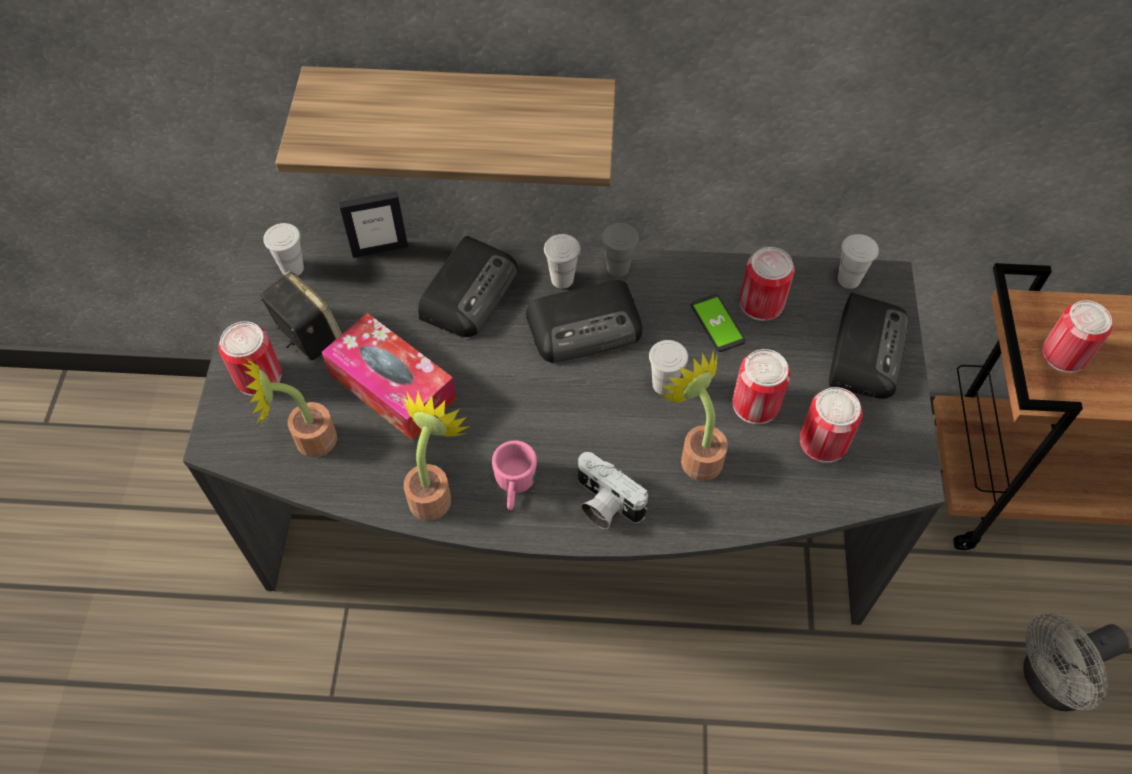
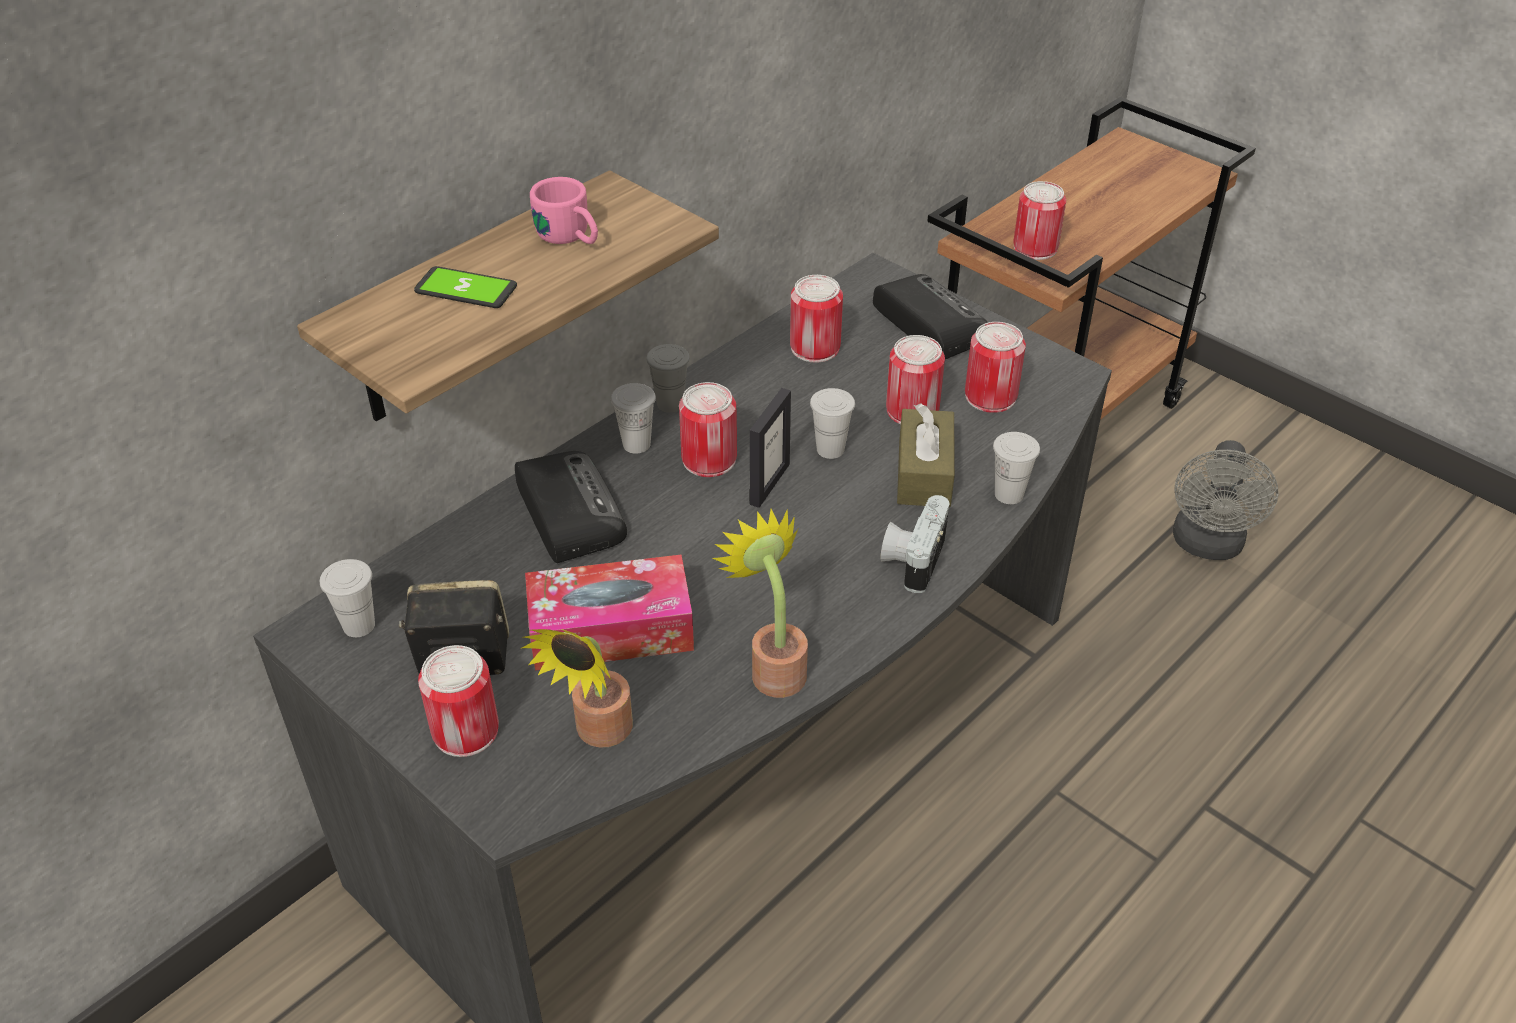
camera: 50 degrees left, 15 degrees down
(380, 249) = (428, 545): picture frame -> picture frame (769, 484)
(514, 487) = (830, 607): pink mug -> pink mug (571, 238)
(586, 326) = (709, 459): radio -> can
(604, 504) = (912, 558): camera -> camera turned 120 degrees clockwise
(696, 455) = (924, 473): potted plant -> brown tissue box
(717, 323) = (805, 383): phone -> phone (466, 289)
(848, 279) = (850, 291): white cup -> white cup (1009, 494)

